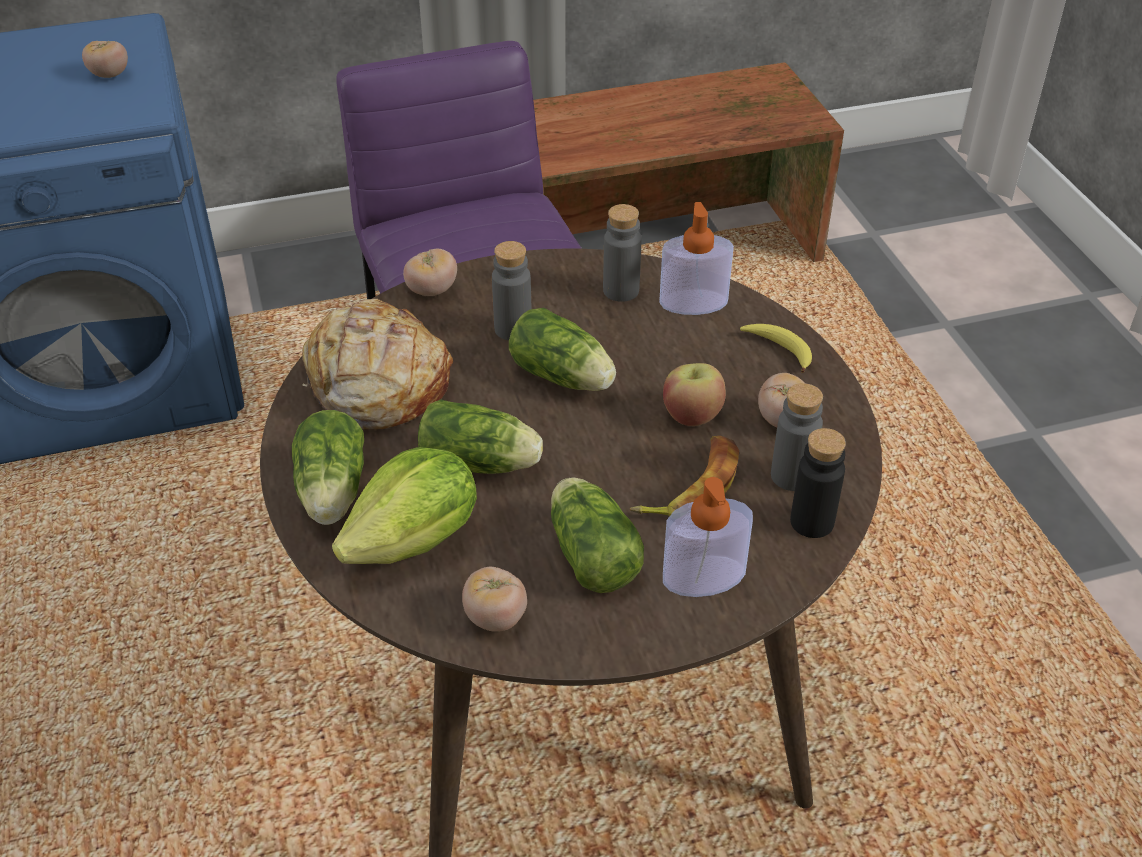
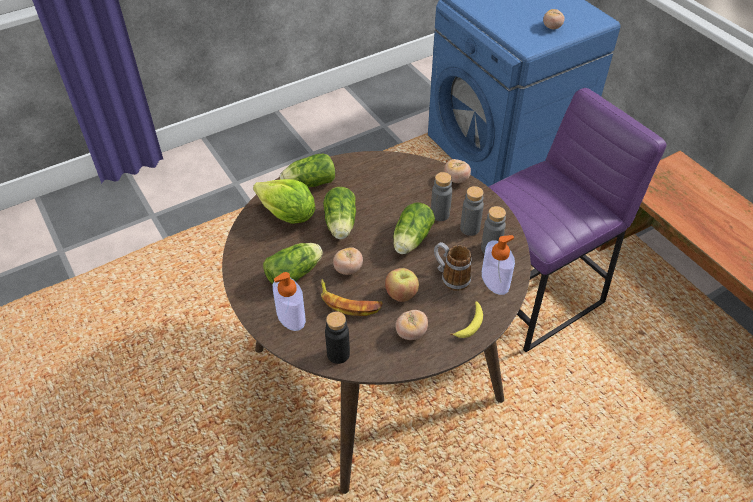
camera: 75 degrees right, 5 degrees up
(376, 384) = (381, 179): bread -> none
(495, 617) = (251, 250): tomato -> tomato (348, 269)
(670, 349) = (450, 277): none -> mug
(791, 476) = (369, 342): grey bottle -> grey bottle (470, 228)

